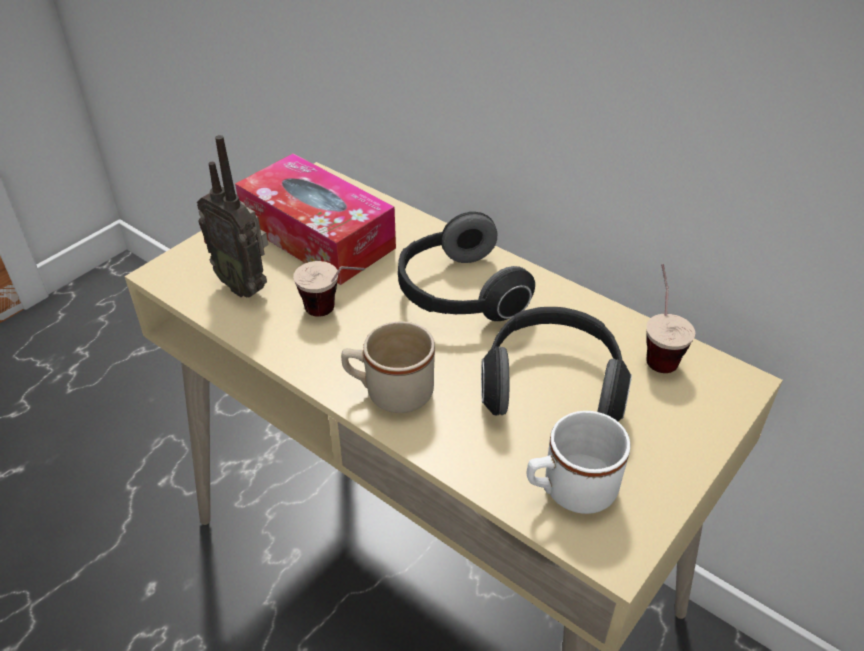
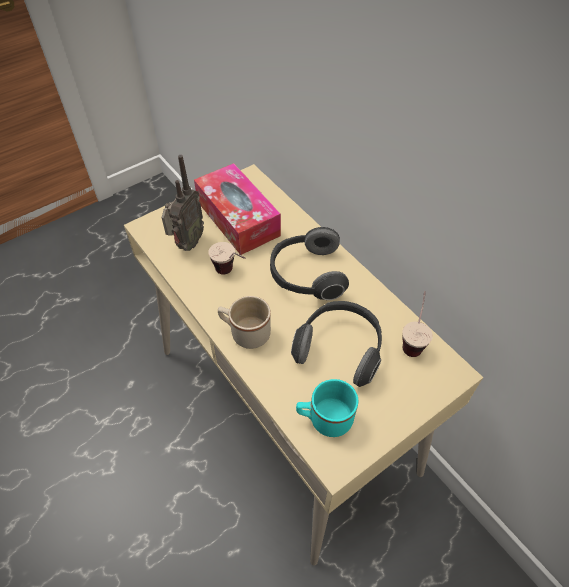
camera: 15 degrees right, 10 degrees up
(245, 285) = (187, 244): radio -> radio turned 120 degrees counterclockwise
(569, 490) = (324, 419): white mug -> turquoise mug

